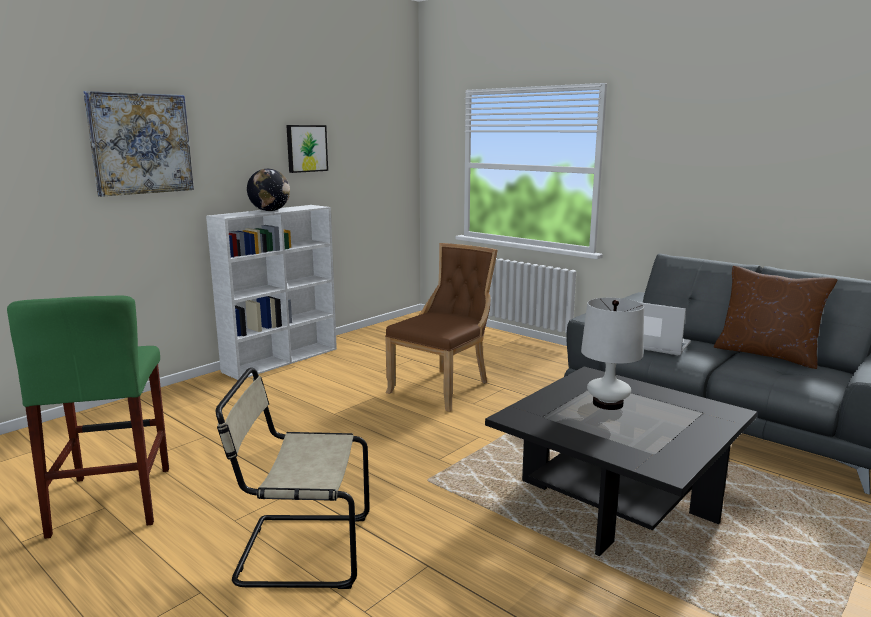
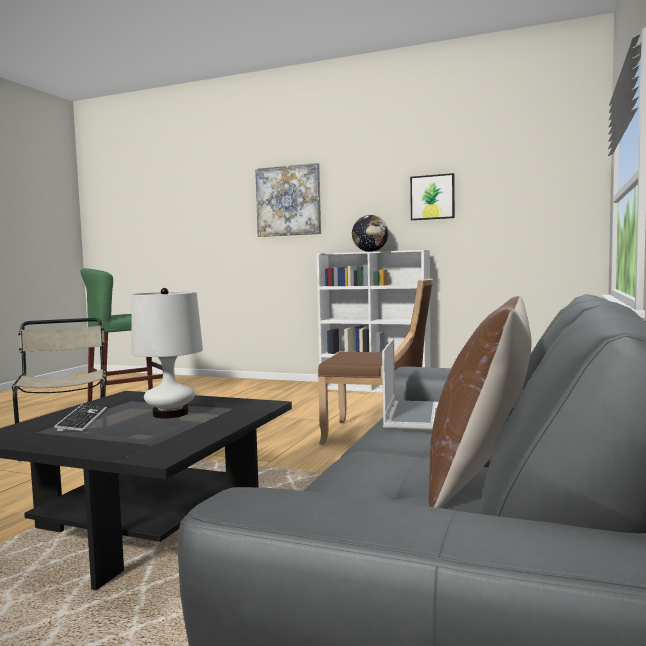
camera: 70 degrees right, 10 degrees down
(615, 435) = (82, 419): none -> keyboard

